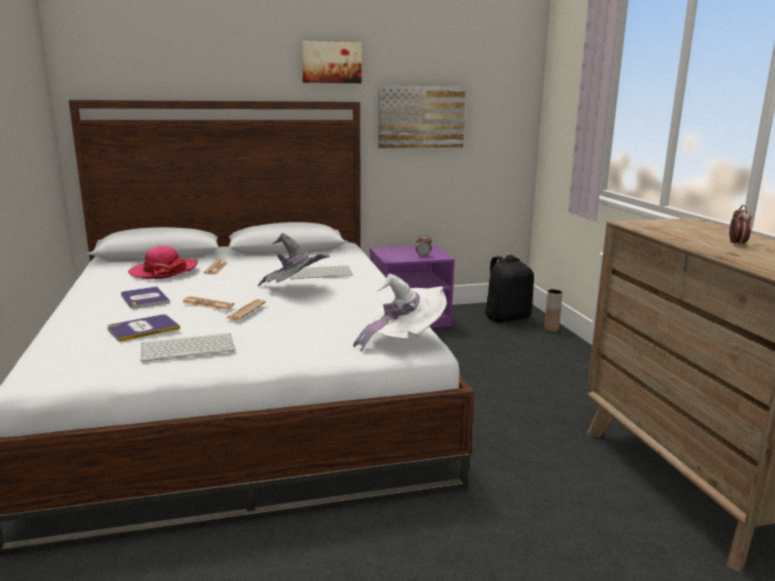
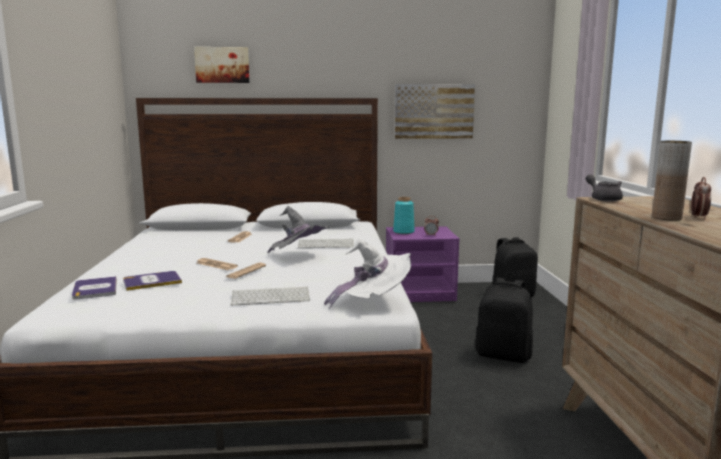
camera: 10 degrees right, 5 degrees down
(144, 298) = (168, 259): book -> book (95, 289)
(164, 271) = (196, 239): hat -> none
(189, 347) = (181, 298): keyboard -> keyboard (271, 297)
(331, 62) = (353, 65): picture -> picture (222, 65)
(391, 253) = (403, 232): none -> turquoise vase
(515, 383) = (503, 355): none -> black backpack
(551, 329) = (553, 308): brown vase -> brown vase (666, 218)
(634, 223) = (603, 199): none -> grey teapot

